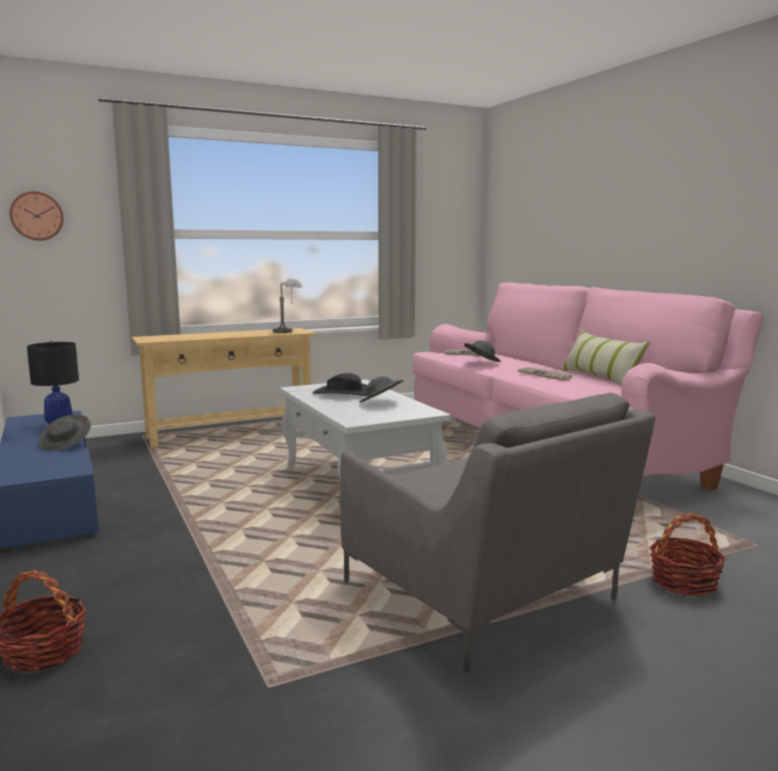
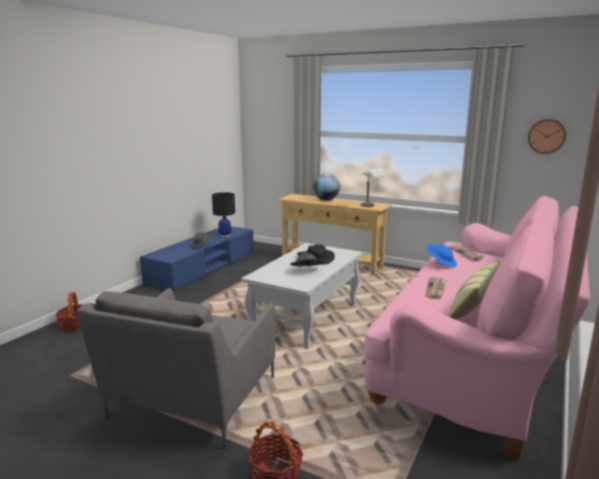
camera: 55 degrees right, 5 degrees up
(37, 216) = (261, 122): wall clock -> wall clock (546, 136)
(211, 334) = (326, 200): none -> globe
(481, 362) = (441, 263): grey hat -> blue hat

